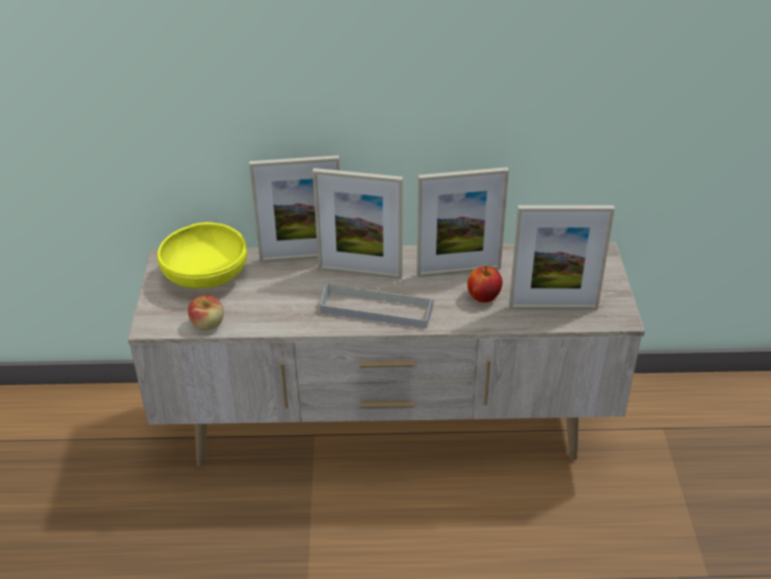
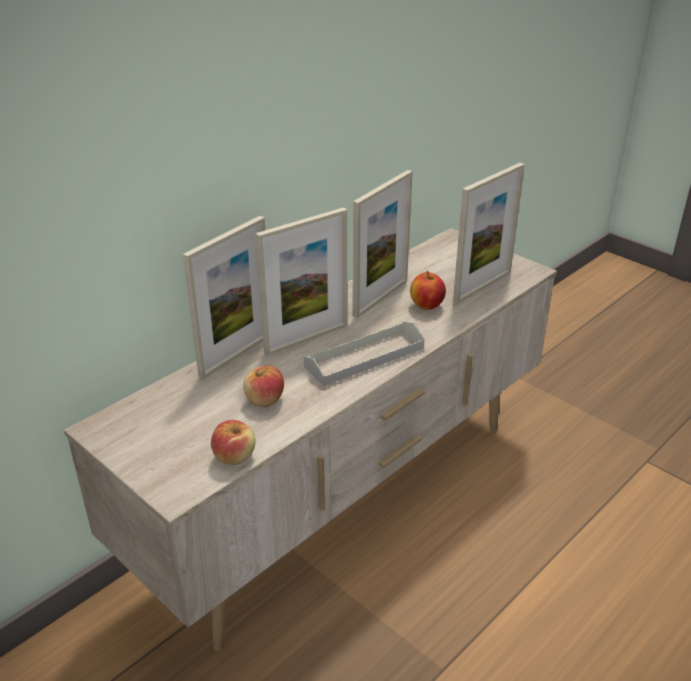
camera: 45 degrees left, 5 degrees down
(206, 276) = (166, 418): yellow bowl -> none
(273, 299) = (264, 400): none -> apple

